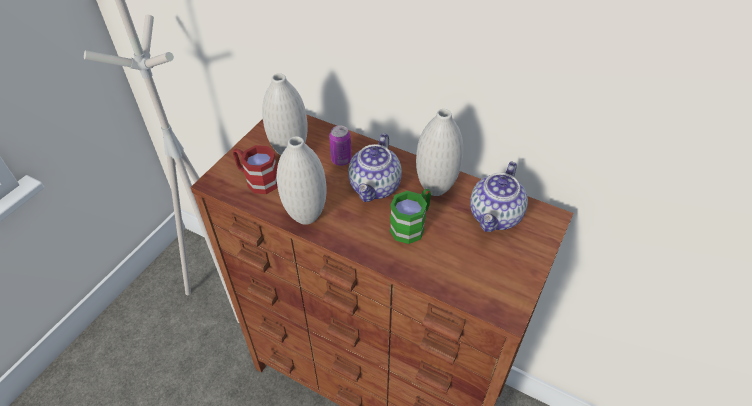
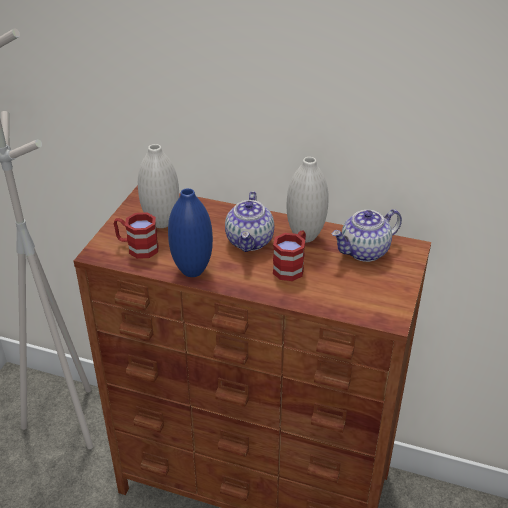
camera: 10 degrees left, 10 degrees down
(306, 216) = (192, 271): white vase -> blue vase
(341, 160) = (212, 224): can -> none
(412, 225) = (291, 267): green mug -> red mug
(496, 216) = (364, 252): teapot -> teapot turned 45 degrees clockwise

